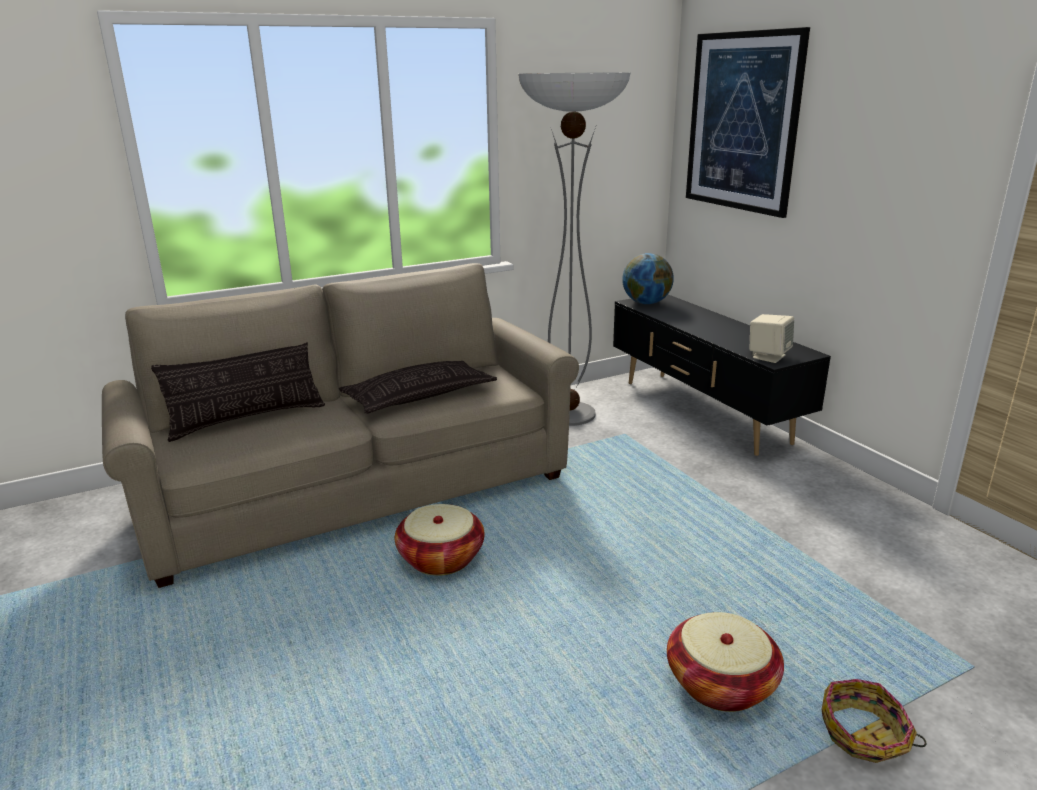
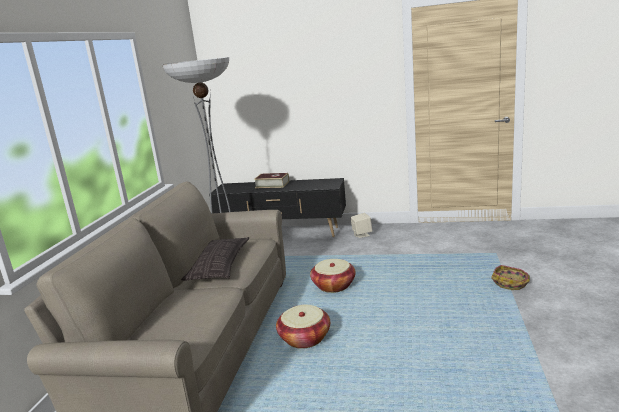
camera: 50 degrees left, 5 degrees down
(248, 419) = (152, 323): pillow -> none
(646, 303) = (226, 189): globe -> none
(709, 321) = (272, 184): none -> book
(721, 683) = (464, 299): basket -> basket (333, 285)
(742, 122) = (255, 79): picture -> none
(768, 356) = (326, 186): beige speaker -> beige speaker (361, 234)

